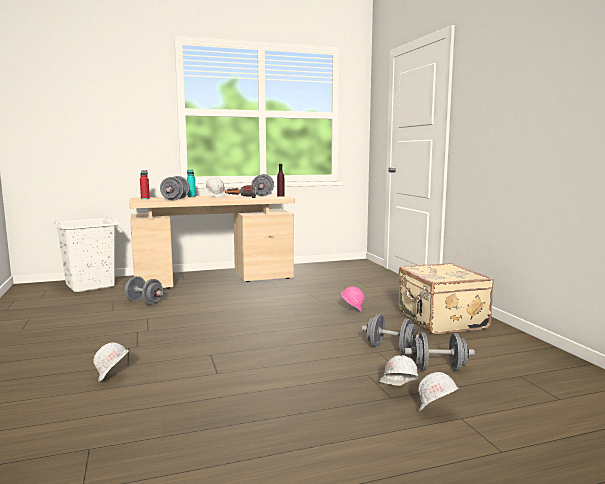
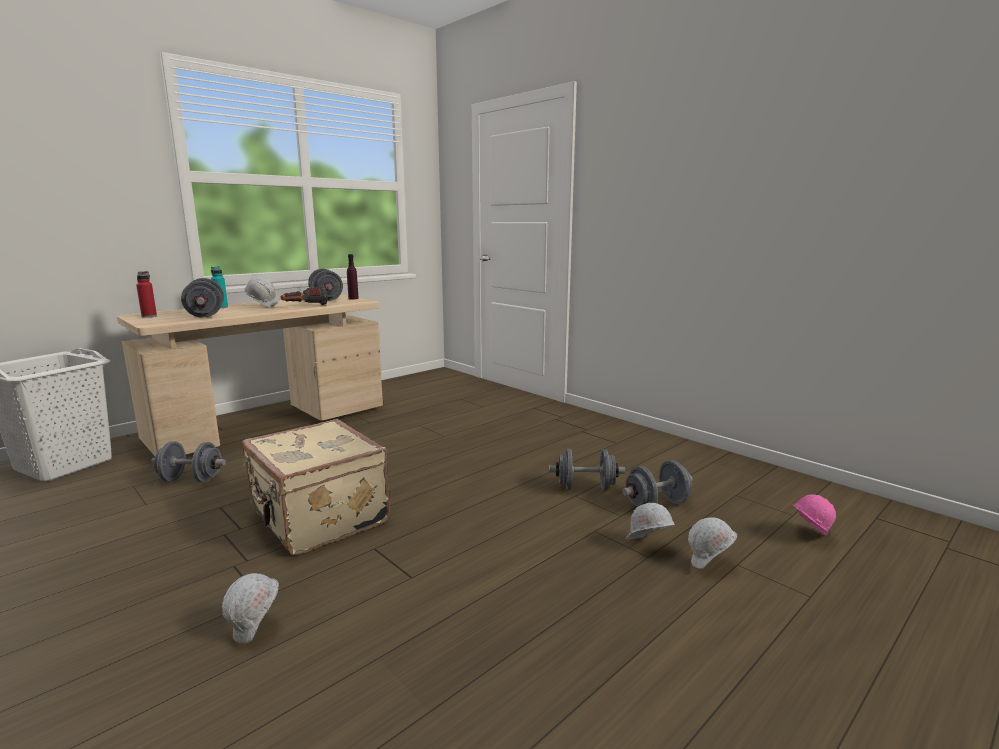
camera: 25 degrees left, 5 degrees up
(352, 310) = (494, 442): pink hard hat -> pink hard hat (808, 535)
(440, 320) = (600, 439): beige suitcase -> beige suitcase (317, 518)

